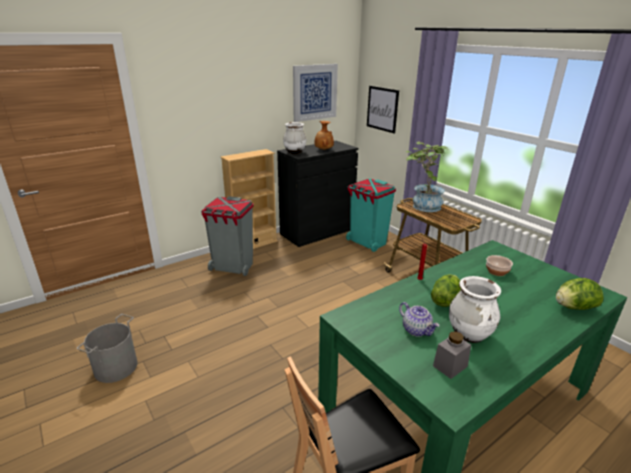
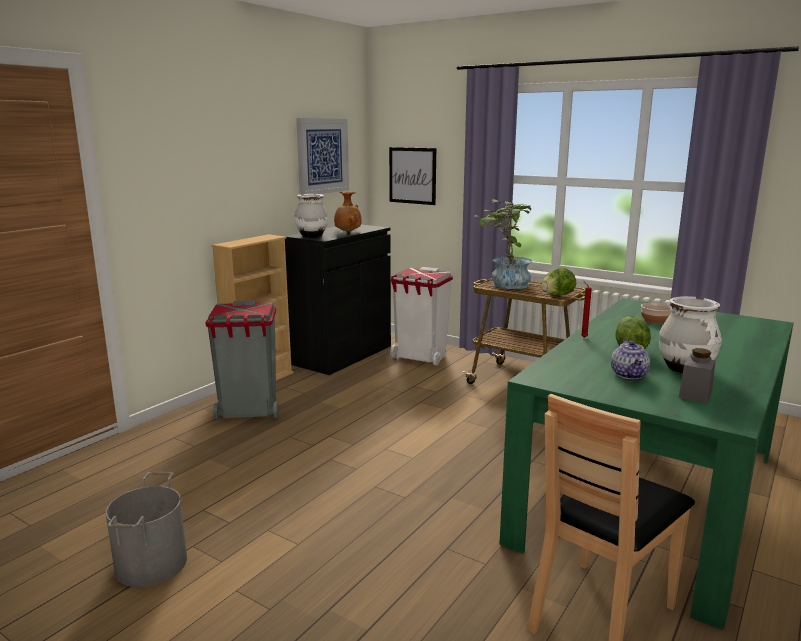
camera: 20 degrees left, 10 degrees down
(367, 243) = (420, 357): turquoise trash can -> white trash can
(417, 330) = (629, 375): teapot -> teapot turned 60 degrees clockwise
(573, 307) = (757, 336): lettuce -> lettuce (557, 295)

